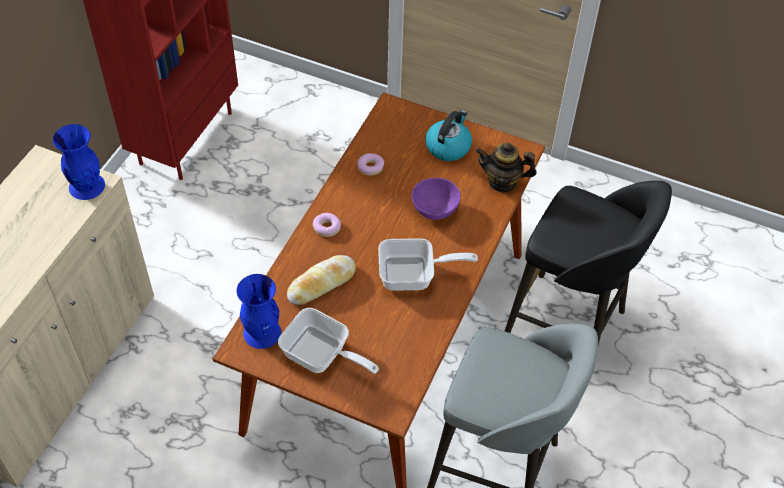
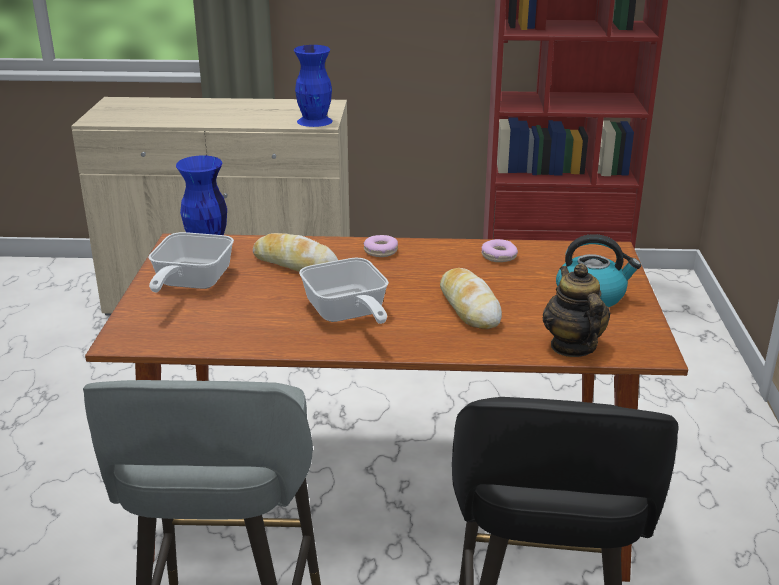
camera: 70 degrees right, 25 degrees down
(434, 210) = (469, 307): purple bowl -> bread

